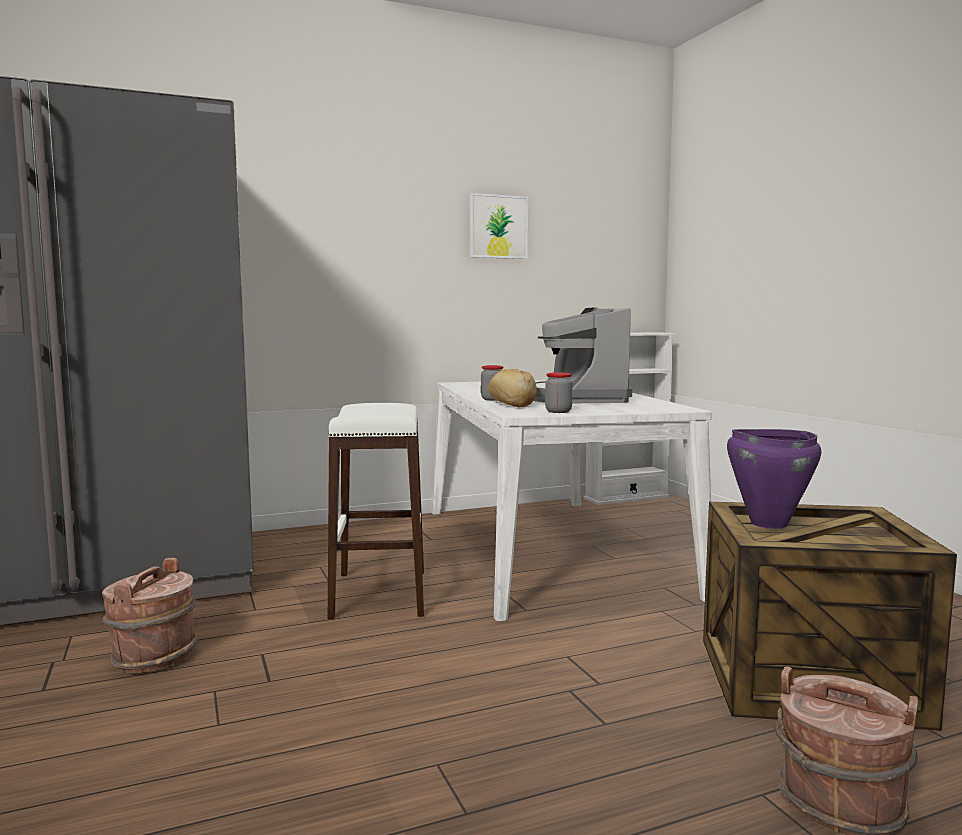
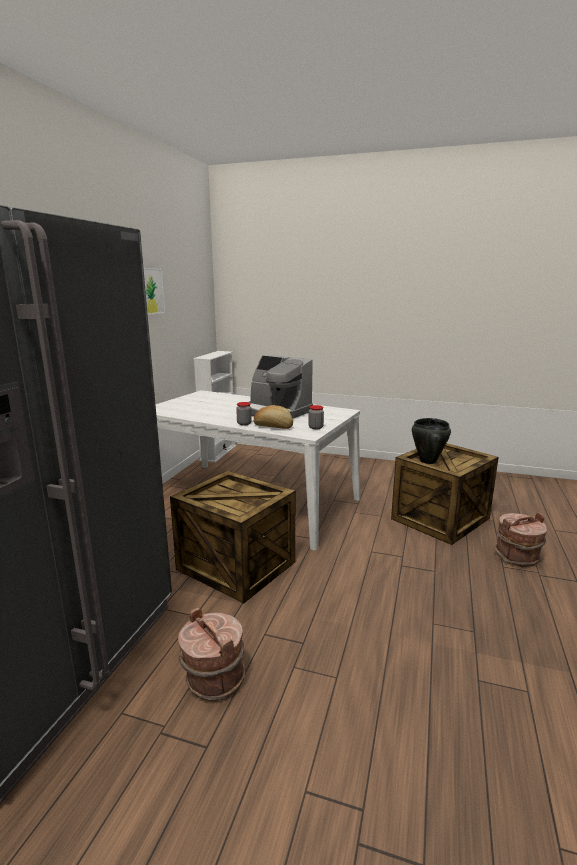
camera: 50 degrees left, 10 degrees up
(379, 593) = (235, 566): white stool -> crate
(768, 523) = (427, 461): purple cooking pot -> black cooking pot

